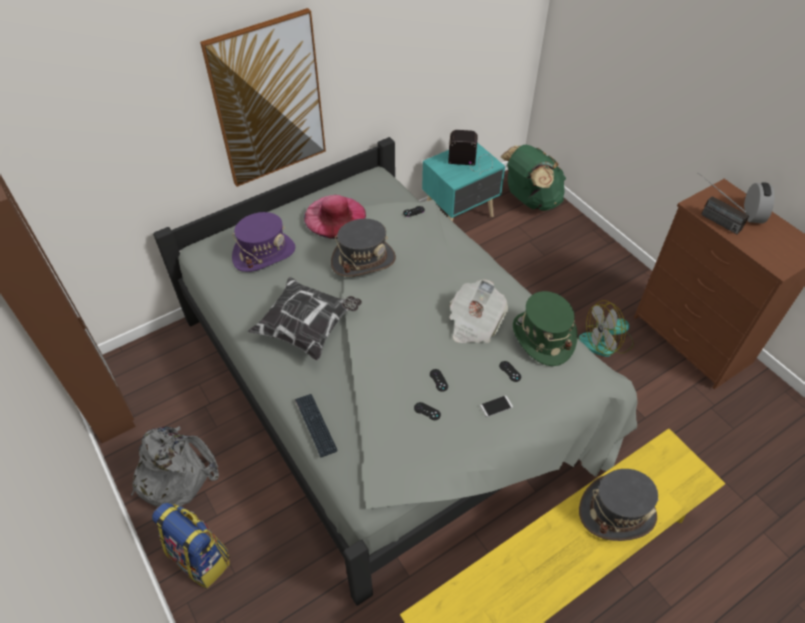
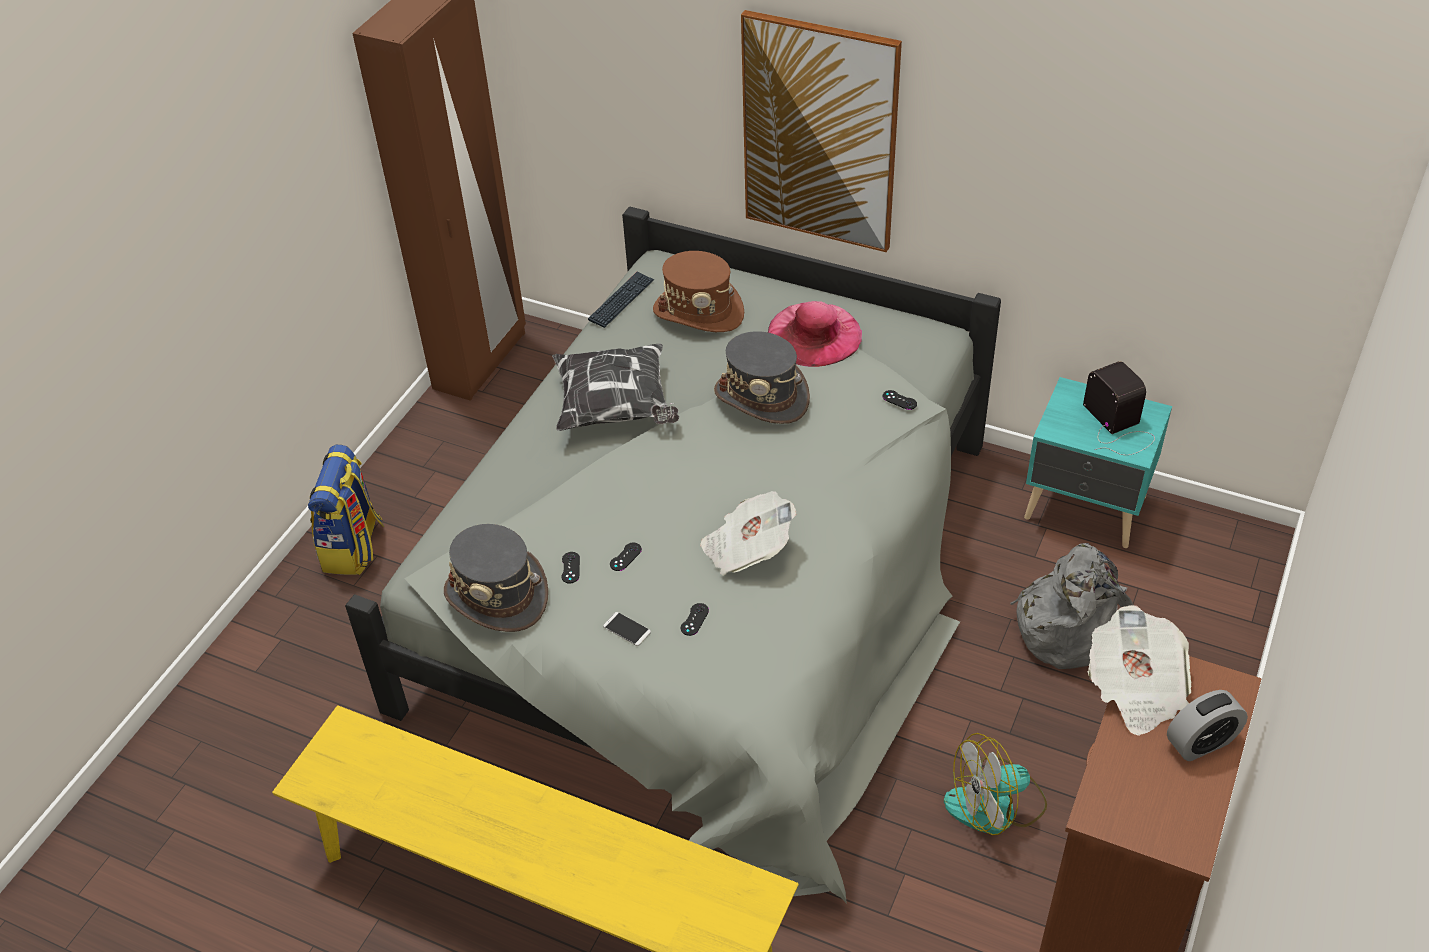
camera: 60 degrees right, 5 degrees down
(174, 473) = (437, 466): grey backpack -> grey backpack (1073, 628)
(264, 253) = (698, 312): purple hat -> brown hat
(315, 425) = (485, 485): keyboard -> keyboard (621, 300)
(530, 200) = (1214, 577): green backpack -> none
(542, 337) = (782, 629): green hat -> none
(606, 342) = (995, 805): fan -> fan turned 60 degrees counterclockwise
(617, 511) = (609, 867): grey hat -> grey hat (497, 595)
(710, 217) = (1135, 689): radio -> newspaper

